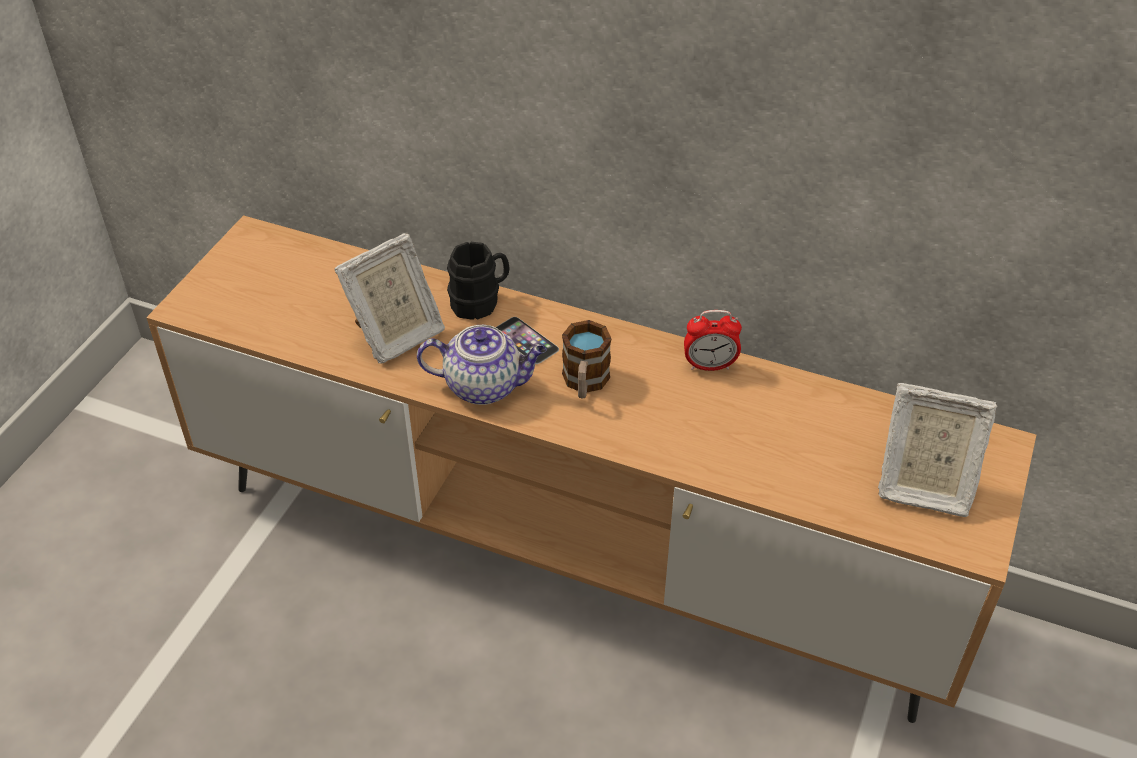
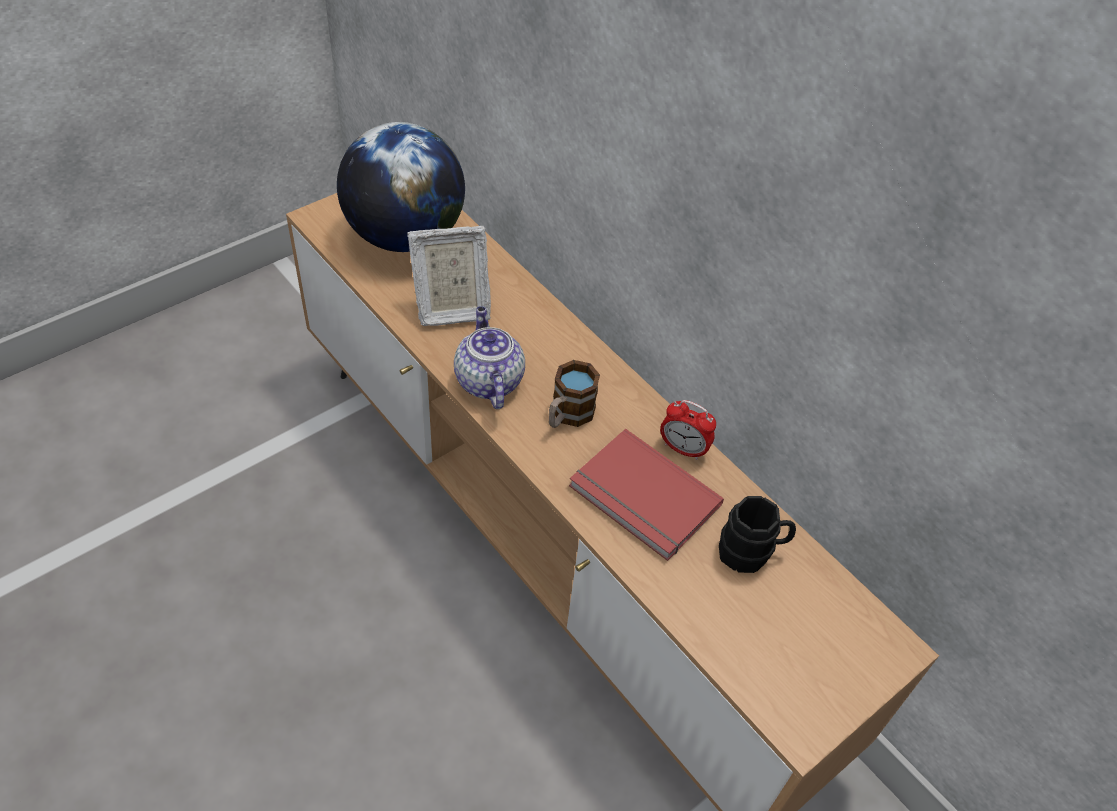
camera: 25 degrees right, 5 degrees up
(294, 288) = (404, 236): none -> globe
(480, 301) = (536, 308): black mug -> black mug (751, 552)
(485, 386) = (488, 380): teapot -> teapot turned 135 degrees counterclockwise
(525, 340) = (547, 357): phone -> none
(707, 424) = (642, 499): none -> red book
(922, 486) = (791, 649): picture frame -> none

